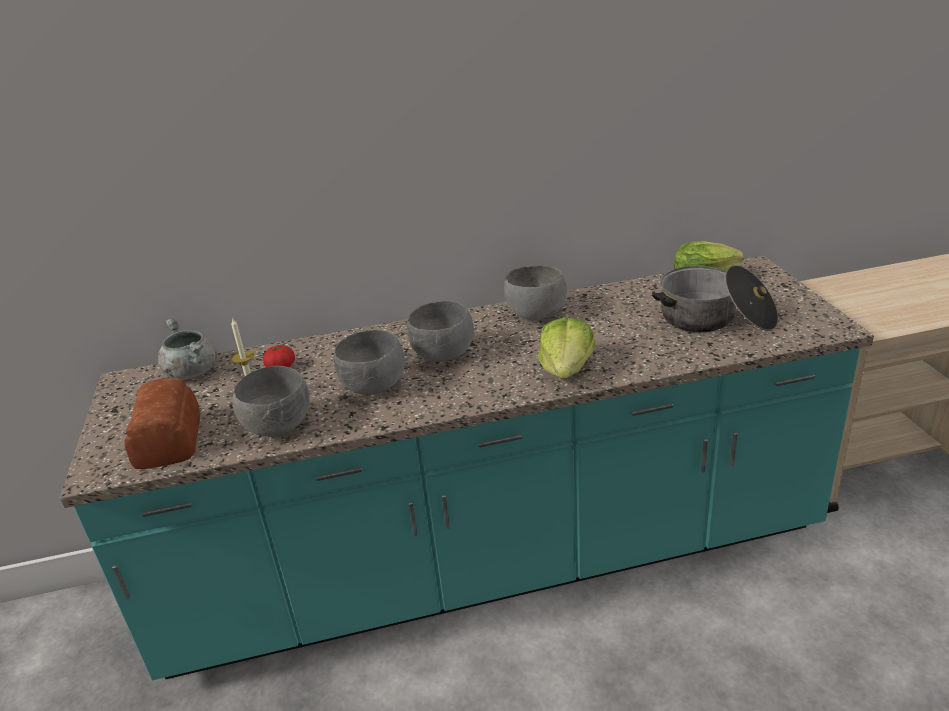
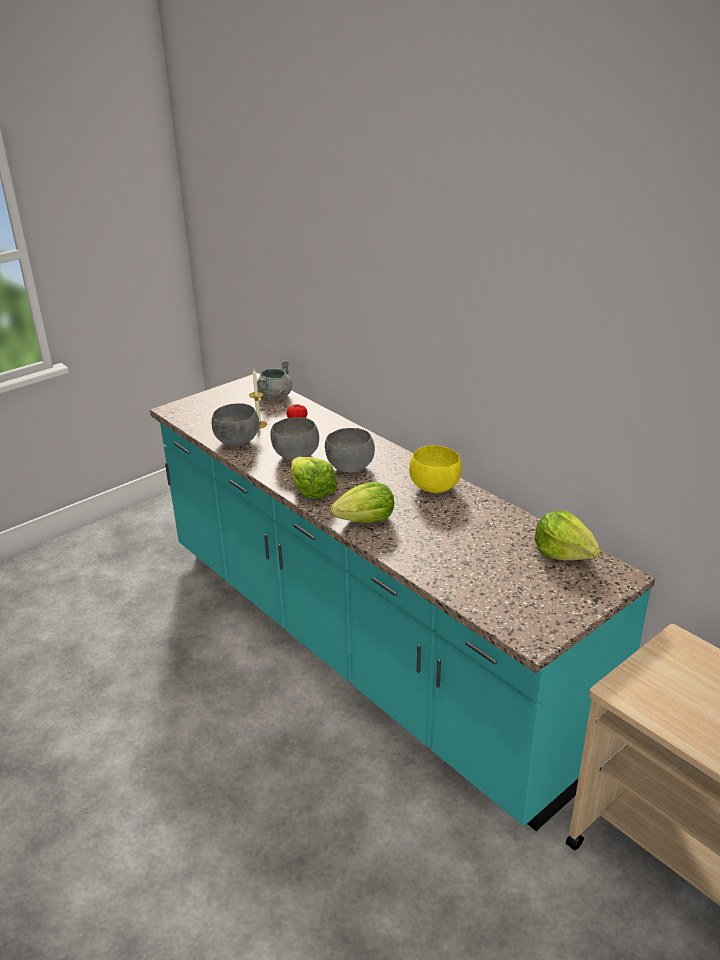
camera: 60 degrees right, 0 degrees up
(170, 438) = (209, 416): bread -> none
(470, 392) = (312, 491): none -> lettuce
(535, 315) = (434, 487): grey bowl -> yellow bowl
(715, 319) = (494, 571): cooking pot -> none

